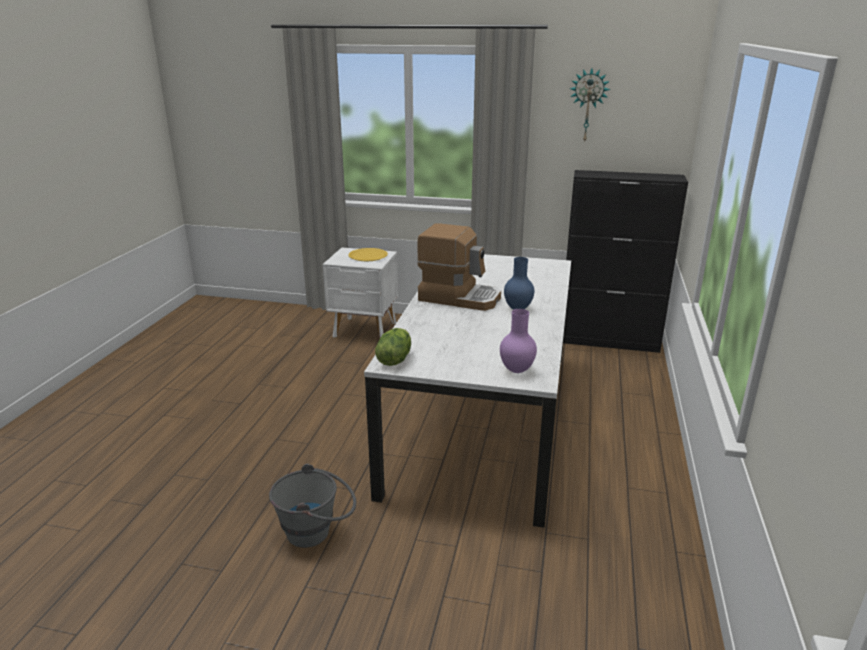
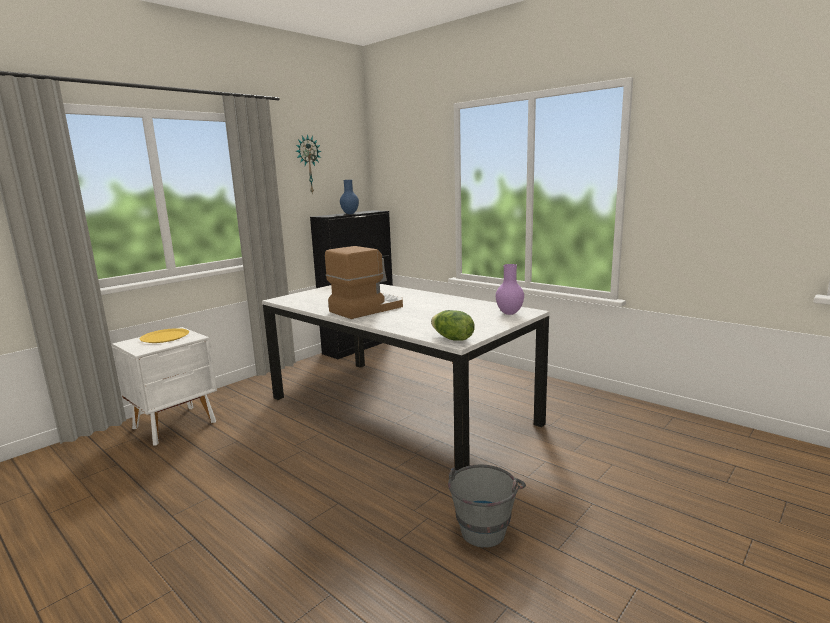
camera: 60 degrees left, 10 degrees down
(517, 309) = (413, 300): blue vase -> blue vase (349, 214)

